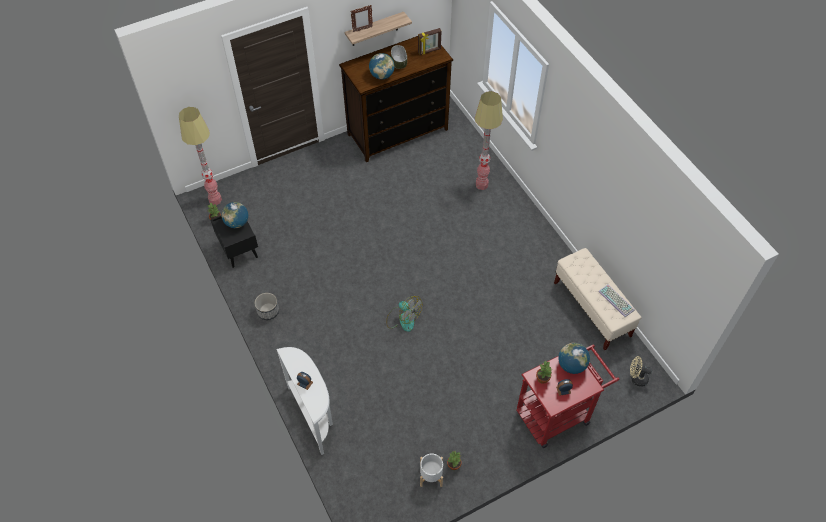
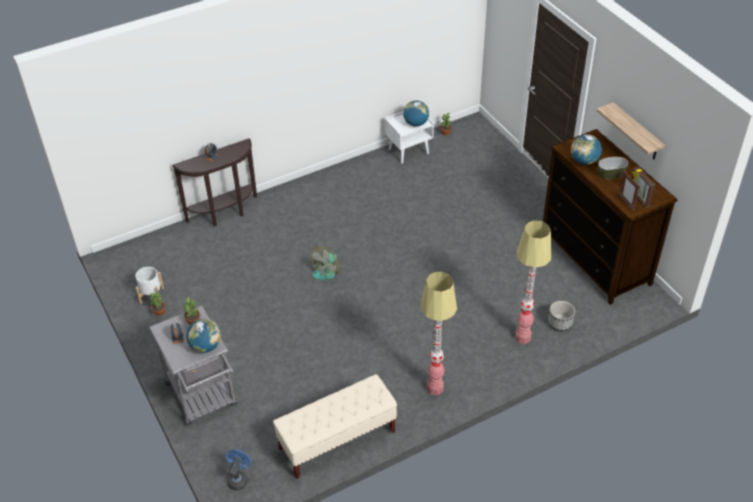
camera: 90 degrees right, 10 degrees down
(215, 200) = (470, 129): floor lamp -> floor lamp (435, 388)
(239, 251) = (408, 151): black nightstand -> white nightstand
(268, 311) = (338, 176): planter -> planter (560, 323)
(314, 415) = (225, 214): white console table -> brown console table
(362, 29) = (621, 114): picture frame -> picture frame (626, 203)
(558, 413) = (203, 398): red cart -> grey cart
(617, 300) = (314, 426): keyboard -> none
(636, 378) = (239, 478): beige fan -> blue fan

